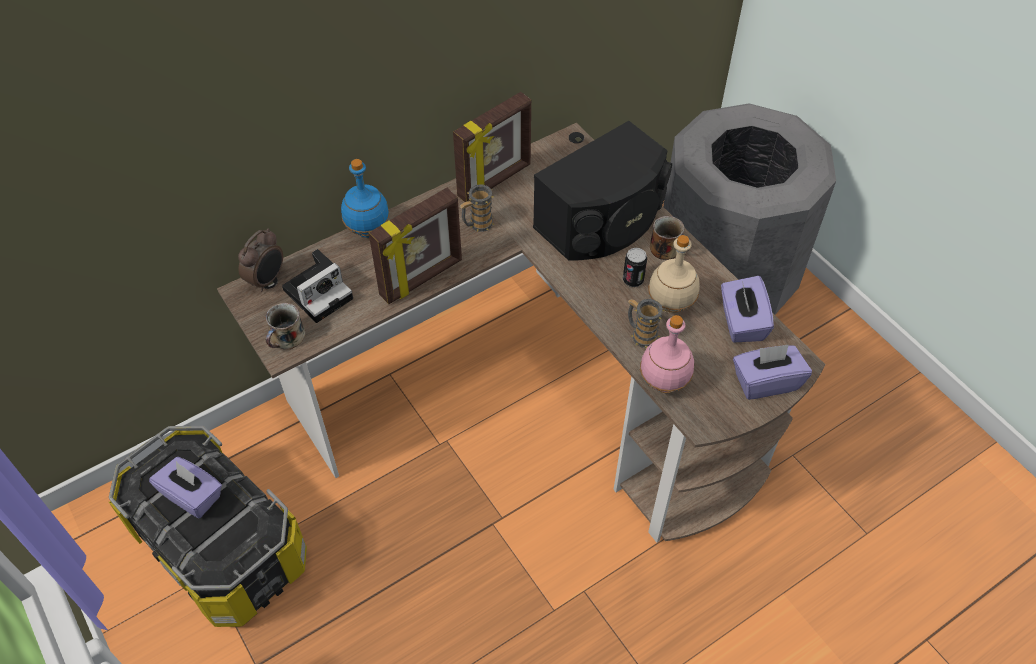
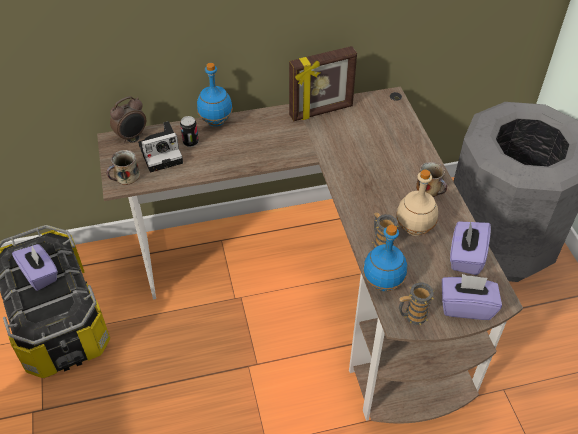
camera: 20 degrees right, 5 degrees down
(422, 279) = (237, 163): picture frame -> none
(477, 225) = (294, 137): mug -> mug (412, 316)
(603, 221) = (389, 158): black speaker -> none
(633, 280) = (393, 204): can -> can (190, 142)
(663, 383) = (382, 284): pink bottle -> blue bottle

